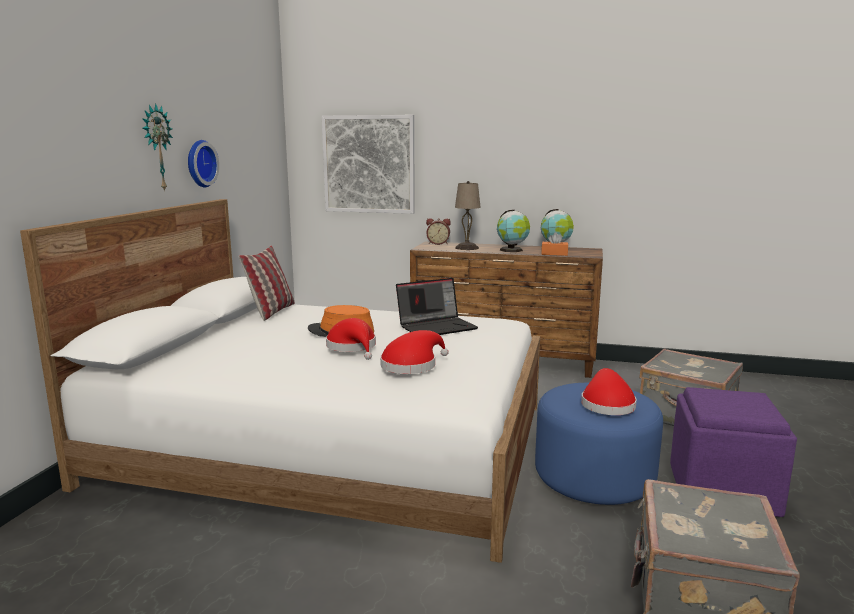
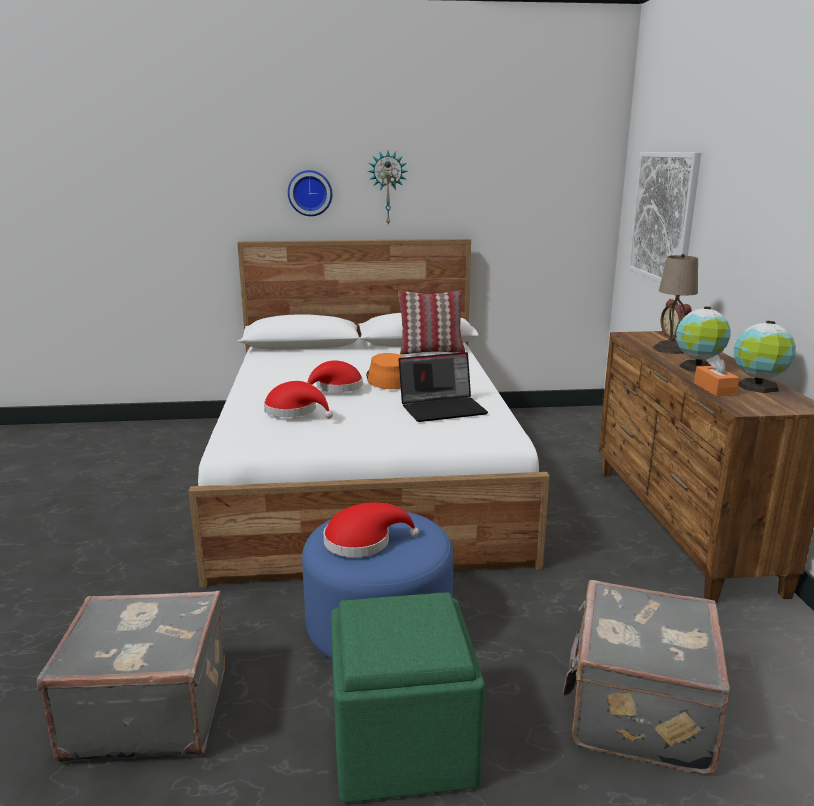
camera: 70 degrees right, 5 degrees up
(199, 163) = (446, 203): wall clock -> wall clock (310, 193)
(437, 327) = (443, 408): laptop -> laptop turned 60 degrees counterclockwise
(723, 488) = (404, 743): purple ottoman -> green ottoman

